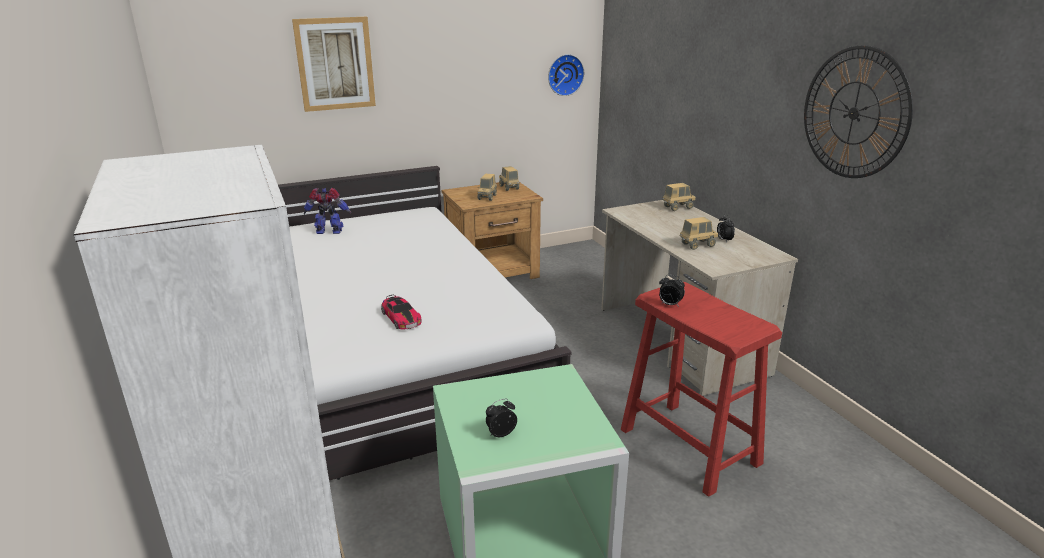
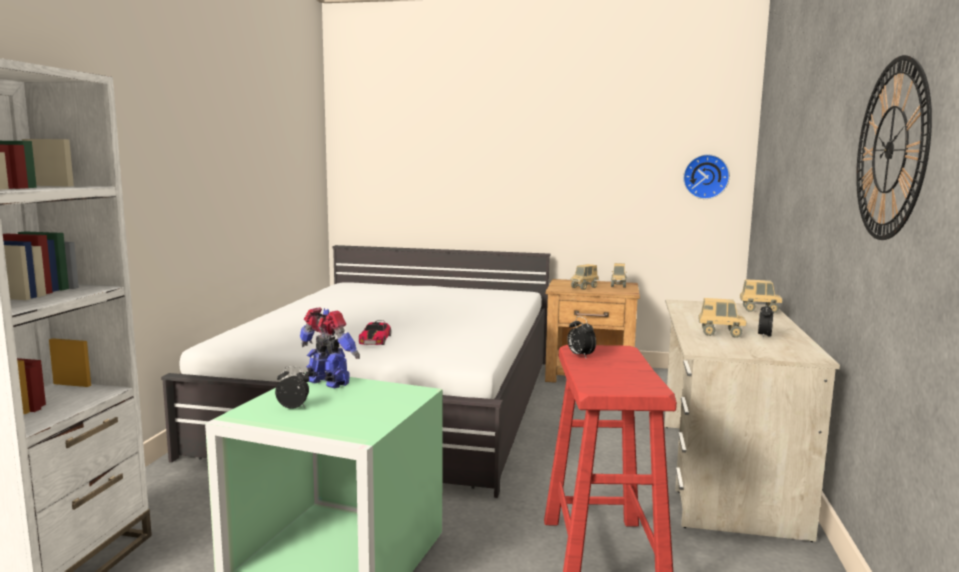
camera: 35 degrees right, 15 degrees down
(329, 232) = (423, 291): toy robot -> toy robot (327, 383)
(335, 64) = (467, 148): picture -> none

